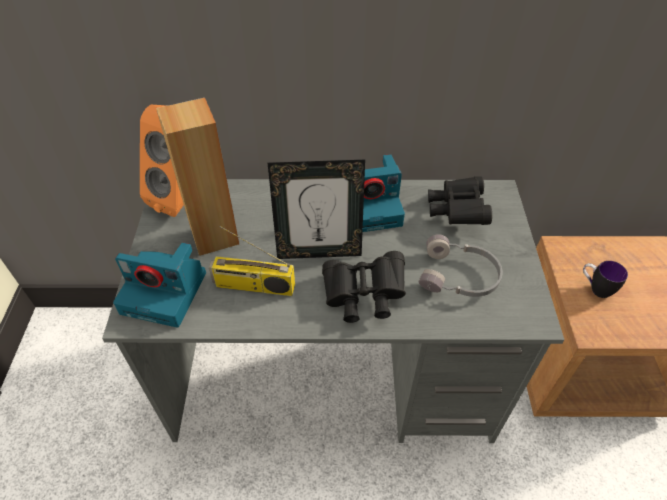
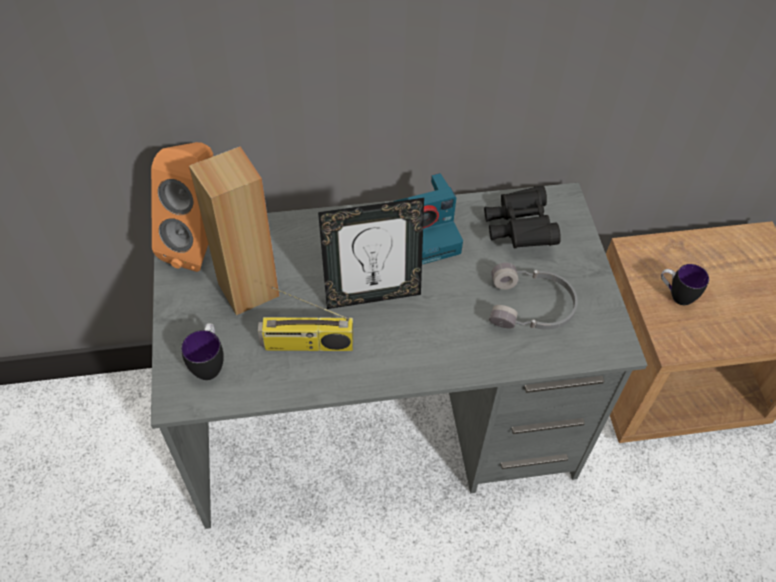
camera: 10 degrees left, 5 degrees up
(166, 292) = (209, 363): camera -> mug
(363, 296) = (430, 342): black binoculars -> none

